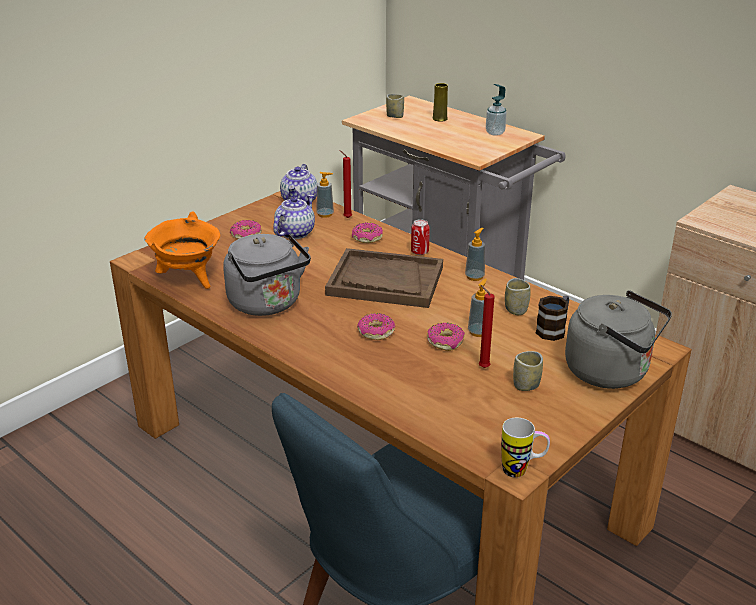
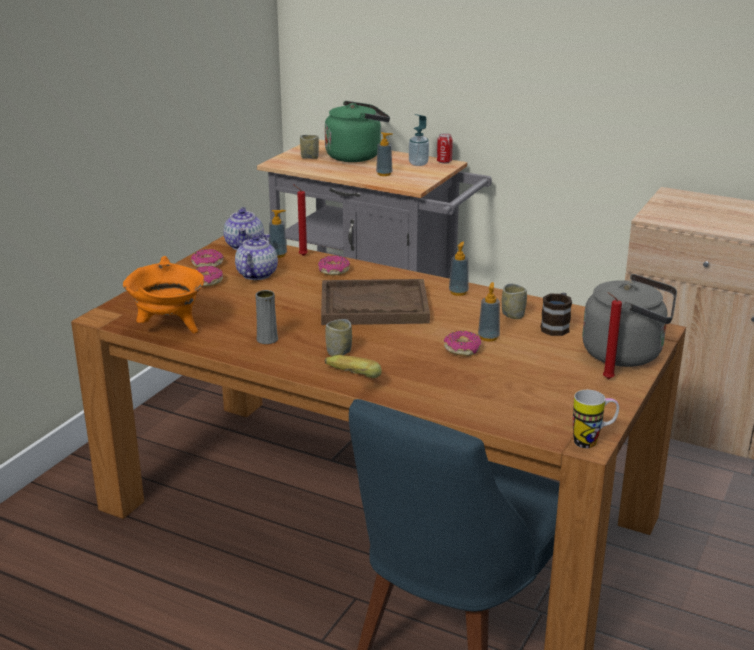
camera: 15 degrees left, 5 degrees down
(268, 304) = (267, 339): grey kettle -> grey vase
(316, 363) = (347, 383): none -> banana
(376, 332) = (390, 350): donut -> donut (207, 264)
(419, 252) = (393, 277): can -> can (444, 161)
(440, 119) = (356, 156): yellow vase -> green kettle
(455, 141) = (384, 174): none -> soap dispenser
(482, 367) = (508, 365): red candle -> red candle (606, 378)
(526, 385) = (557, 374): cup -> cup (339, 352)

